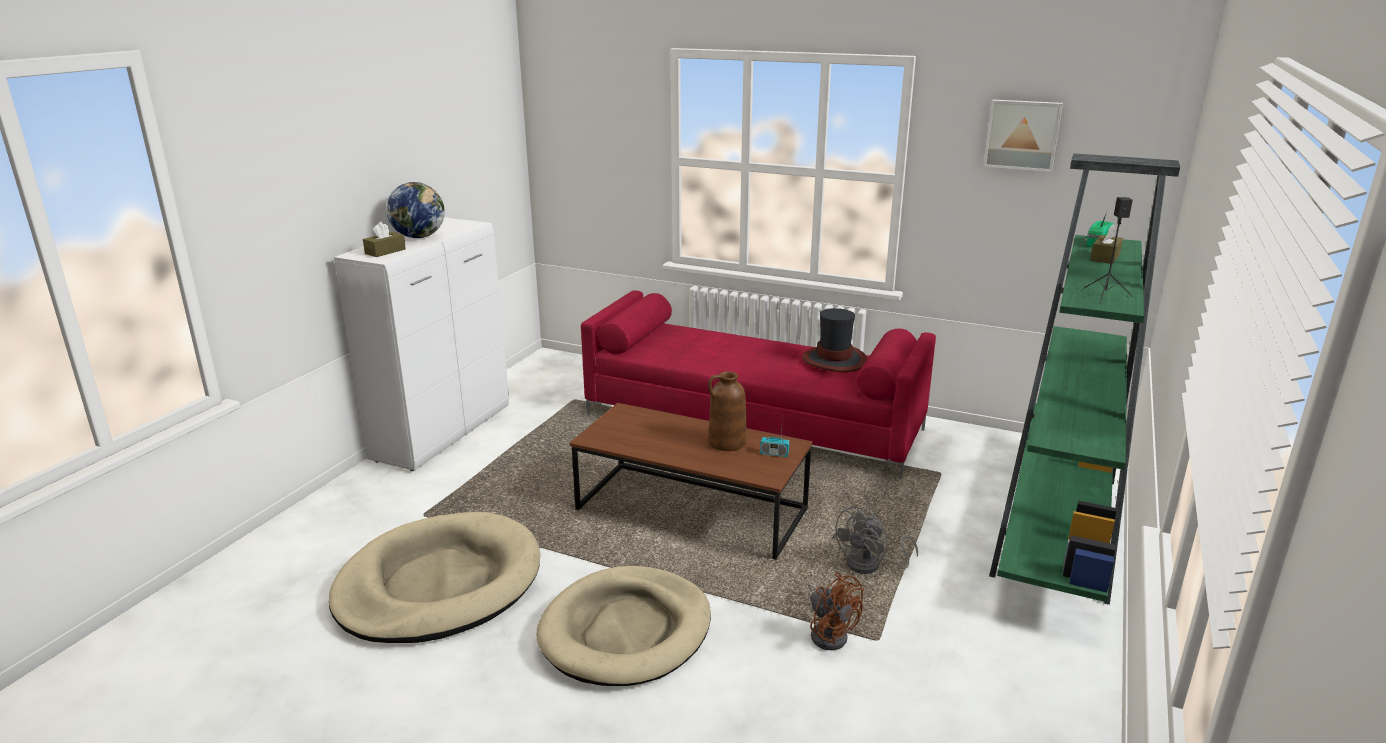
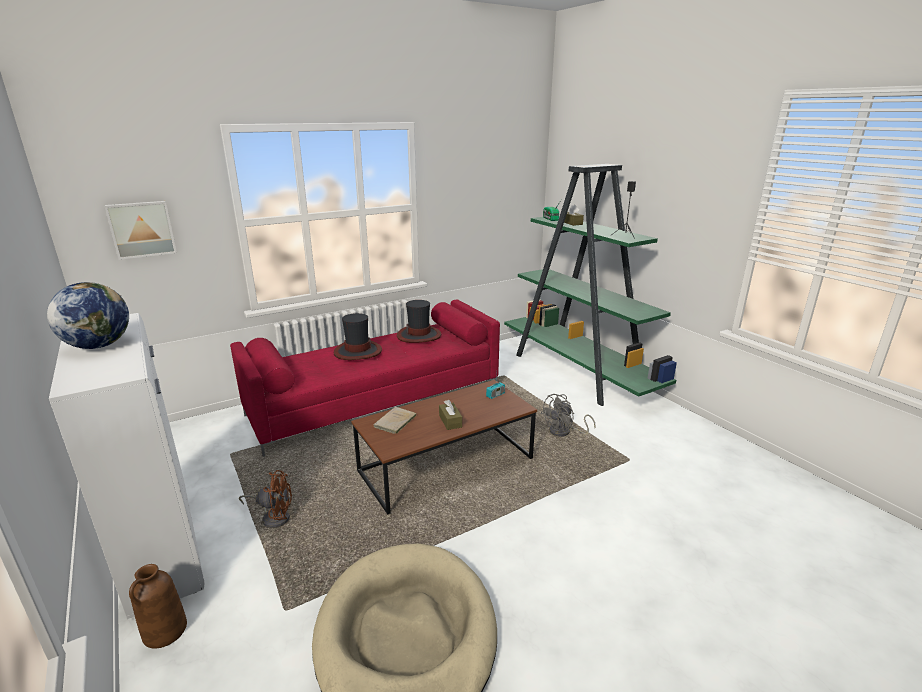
camera: 55 degrees left, 0 degrees up
(385, 251) = (105, 369): brown tissue box -> brown tissue box (450, 421)
(626, 631) = (554, 550): beige dog bed -> none
(640, 422) = (394, 422): none -> beige book
(727, 443) = (463, 404): brown vase -> brown vase (165, 631)
(740, 348) = (357, 351): none -> hat
(829, 633) = (612, 472): brown fan -> brown fan (273, 516)
(870, 566) = (564, 432): grey fan -> grey fan turned 60 degrees clockwise
(1022, 135) = (476, 167): picture -> picture (141, 229)

